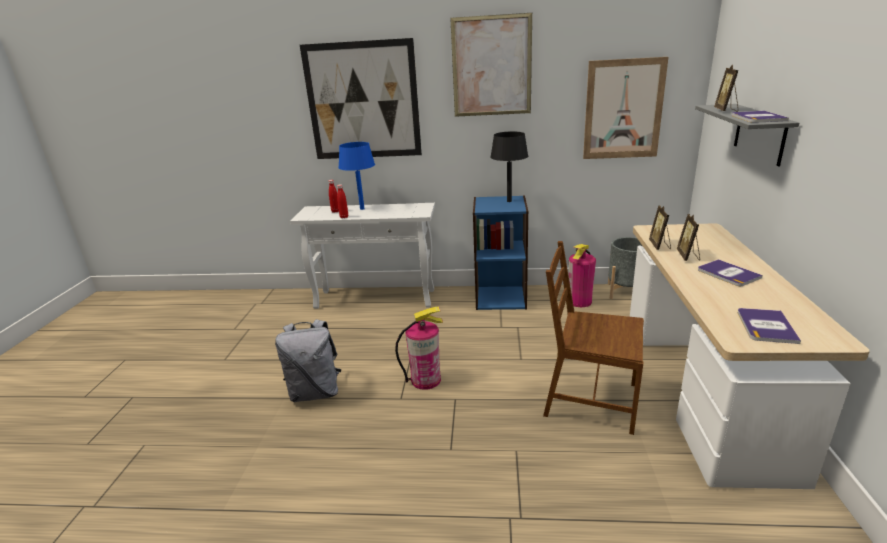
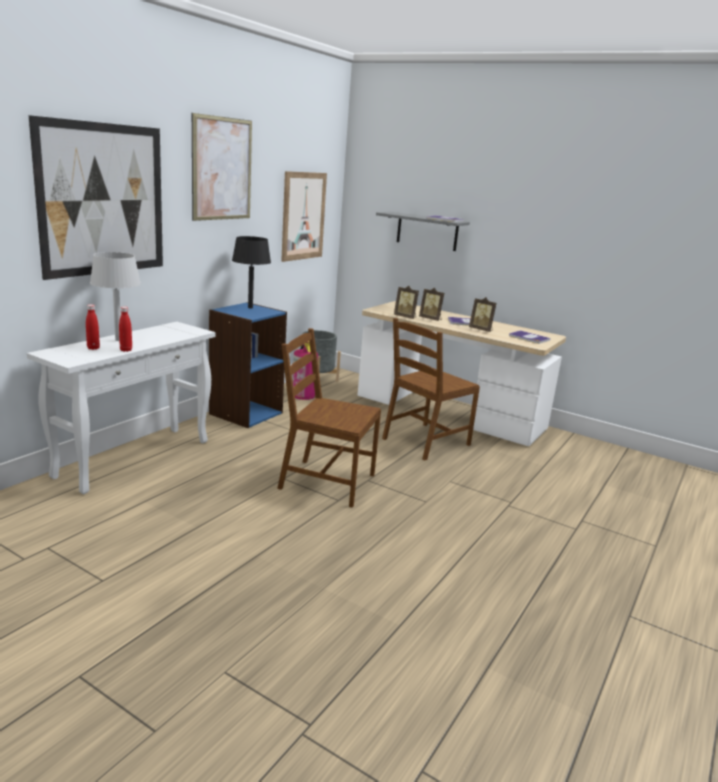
camera: 65 degrees left, 5 degrees down
(315, 392) = (271, 536): grey backpack -> none
(362, 209) = (118, 340): blue table lamp -> grey table lamp
(426, 380) = (326, 482): fire extinguisher -> brown chair
(726, 110) = (409, 215): picture frame -> picture frame (481, 330)

